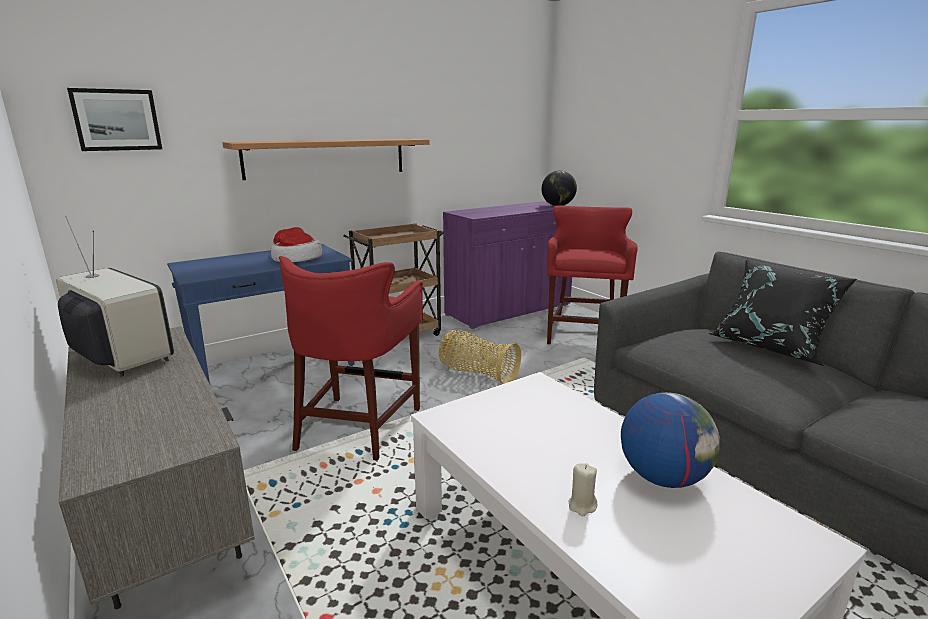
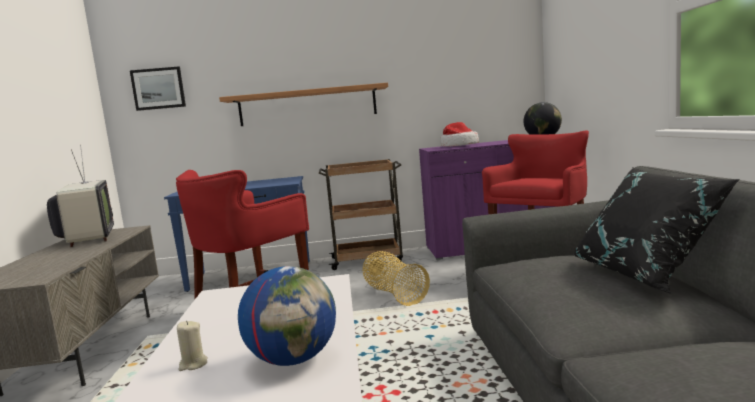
camera: 30 degrees right, 10 degrees down
(296, 258) = (262, 184): hat -> hat (458, 146)

